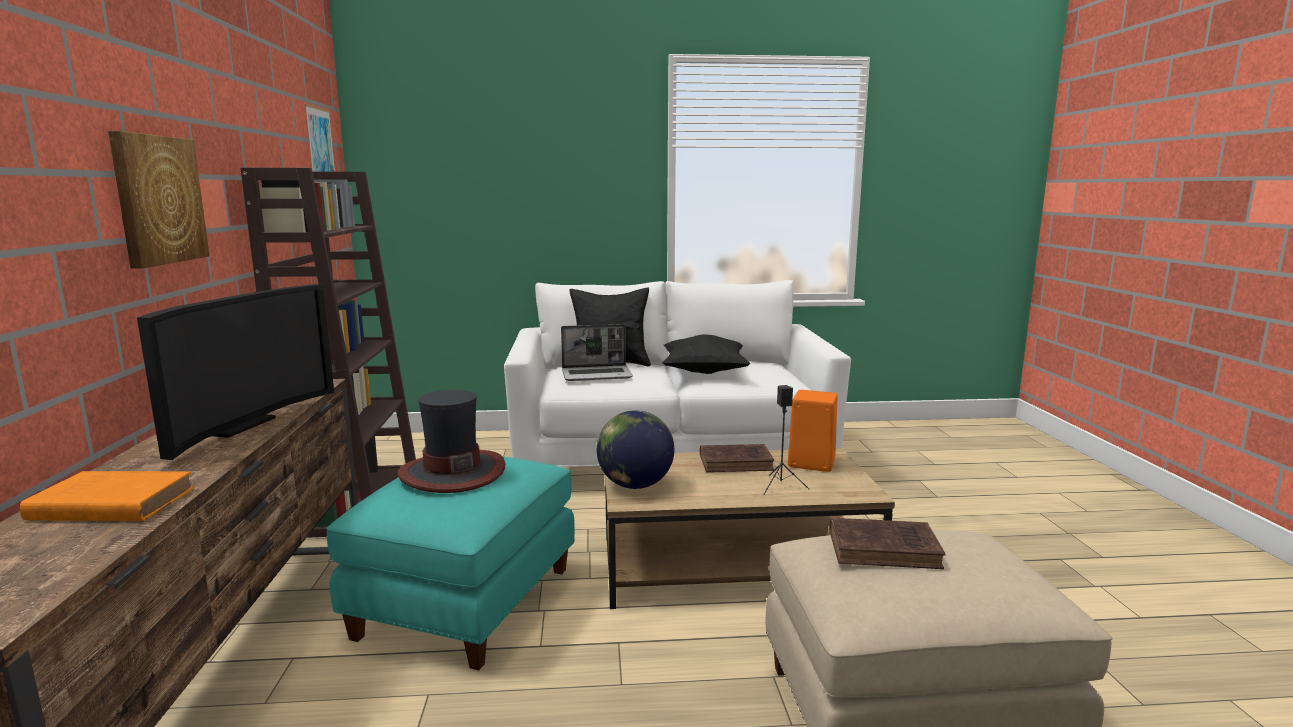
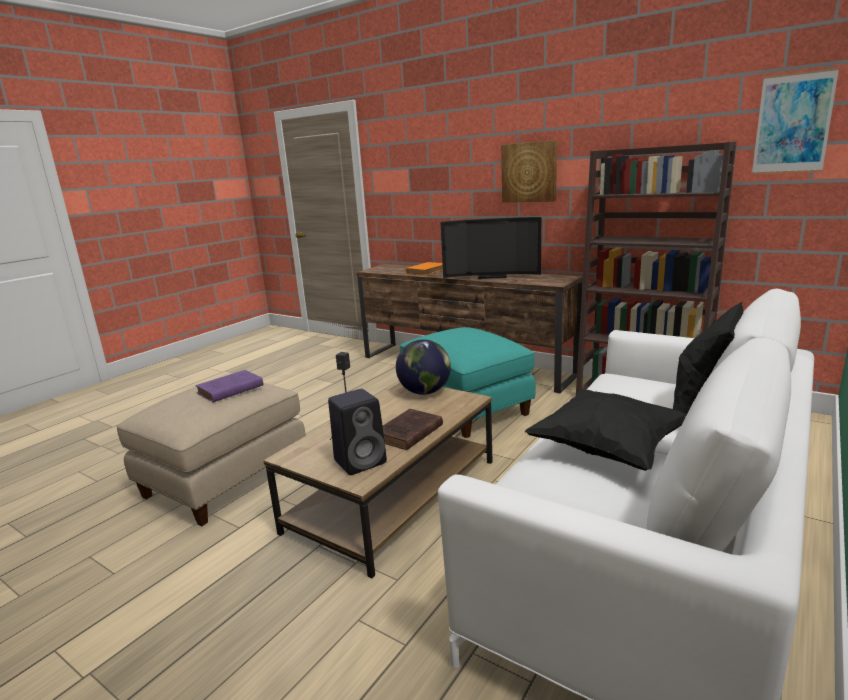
camera: 130 degrees right, 5 degrees up
(236, 426) = (491, 276): television -> television turned 45 degrees counterclockwise
(452, 472) = (468, 335): hat -> none
(597, 375) = (639, 391): laptop -> none
(809, 463) = (361, 461): orange speaker -> black speaker
(886, 549) = (229, 390): brown book -> purple book

